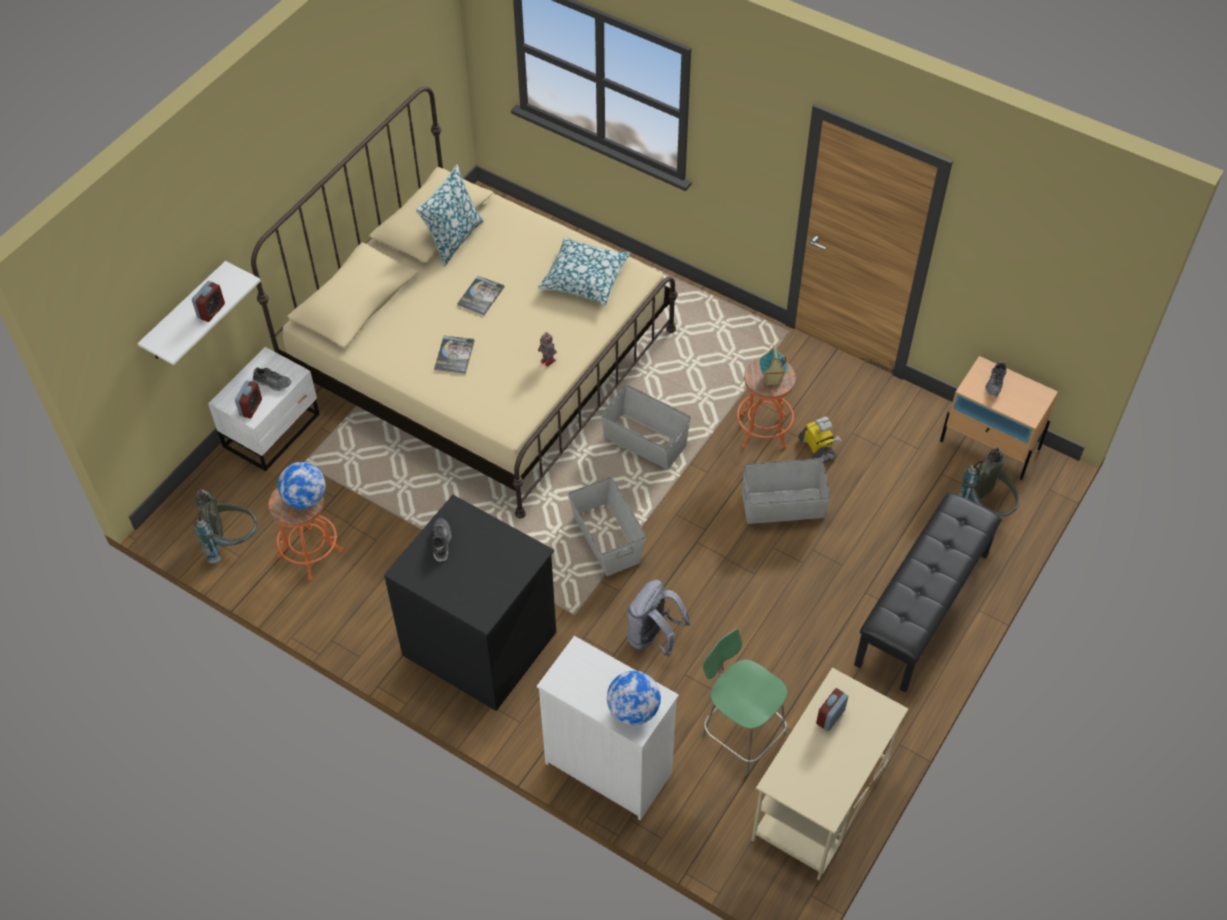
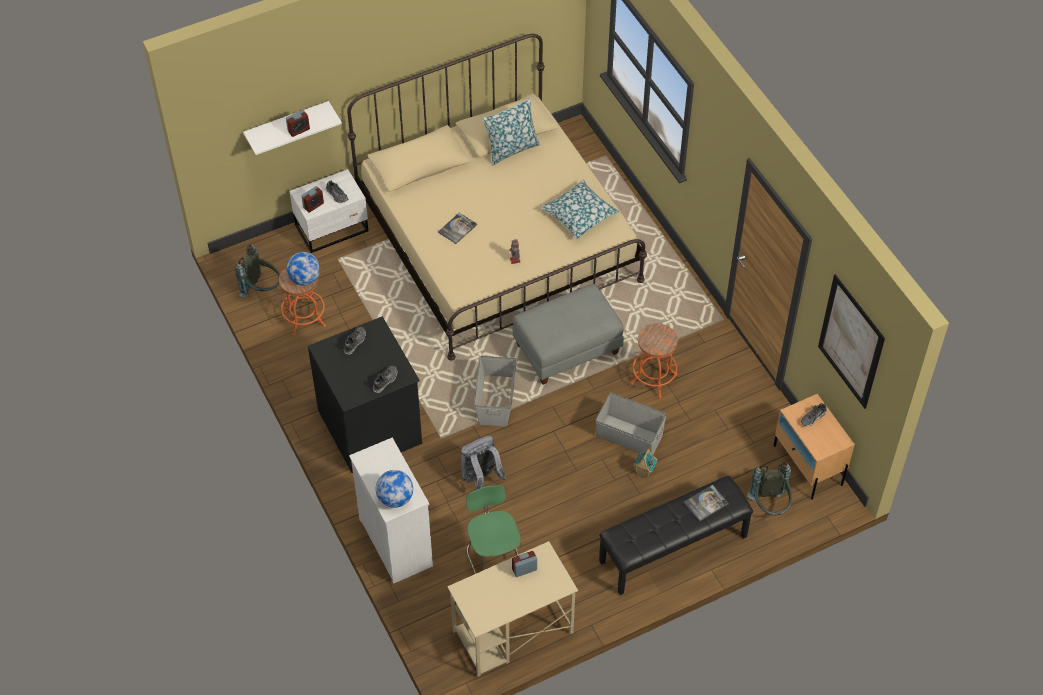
camera: 30 degrees right, 0 degrees up
(481, 296) = (502, 196): book -> book (706, 503)
(513, 571) = (385, 381): none -> shoe
(645, 441) = (567, 348): grey storage box -> grey ottoman
(771, 380) = (656, 342): toy house -> toy house (643, 472)
(817, 448) = (682, 409): toy robot -> none
(1042, 266) = (850, 342): none -> picture

